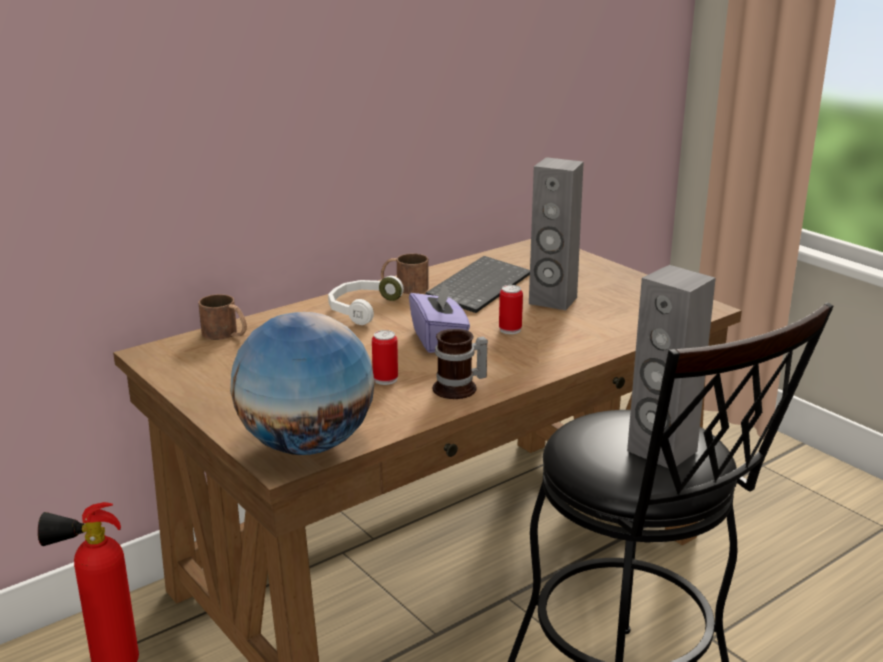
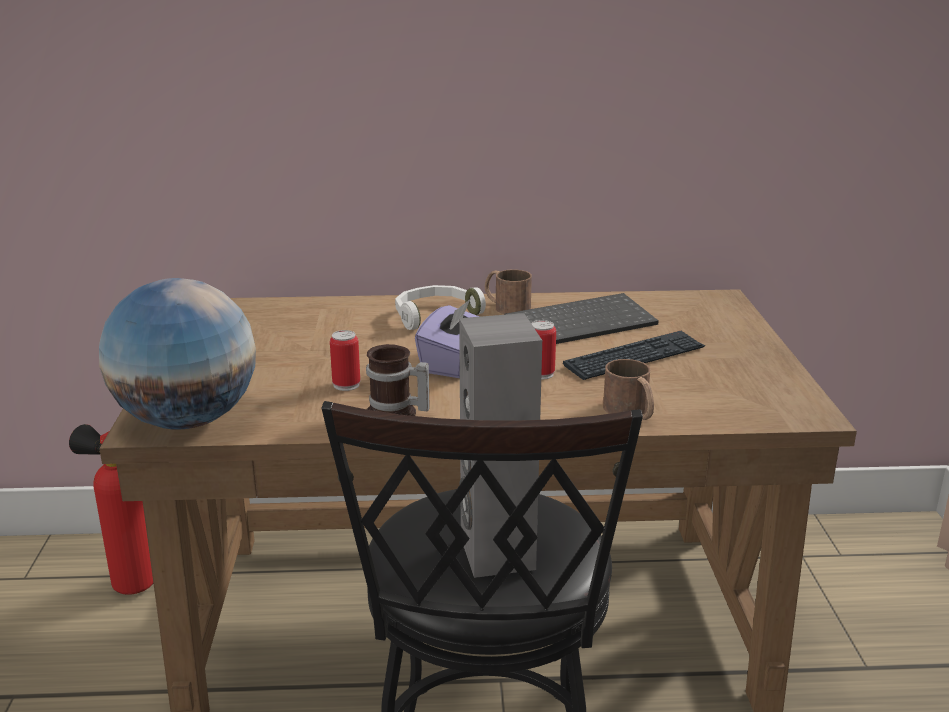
camera: 35 degrees right, 0 degrees up
(226, 334) = (288, 307): brown mug -> brown mug (631, 412)
(552, 301) = (635, 357): grey speaker -> keyboard

